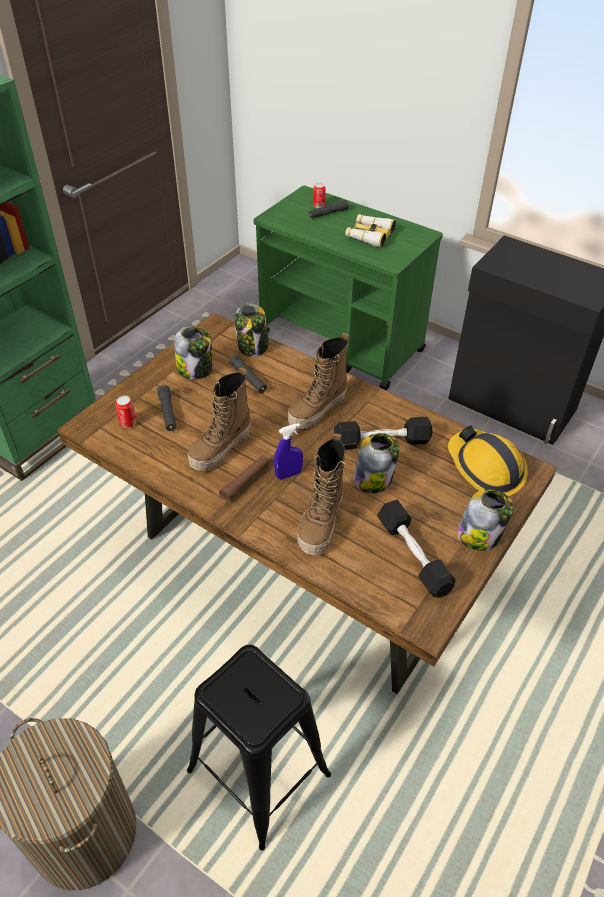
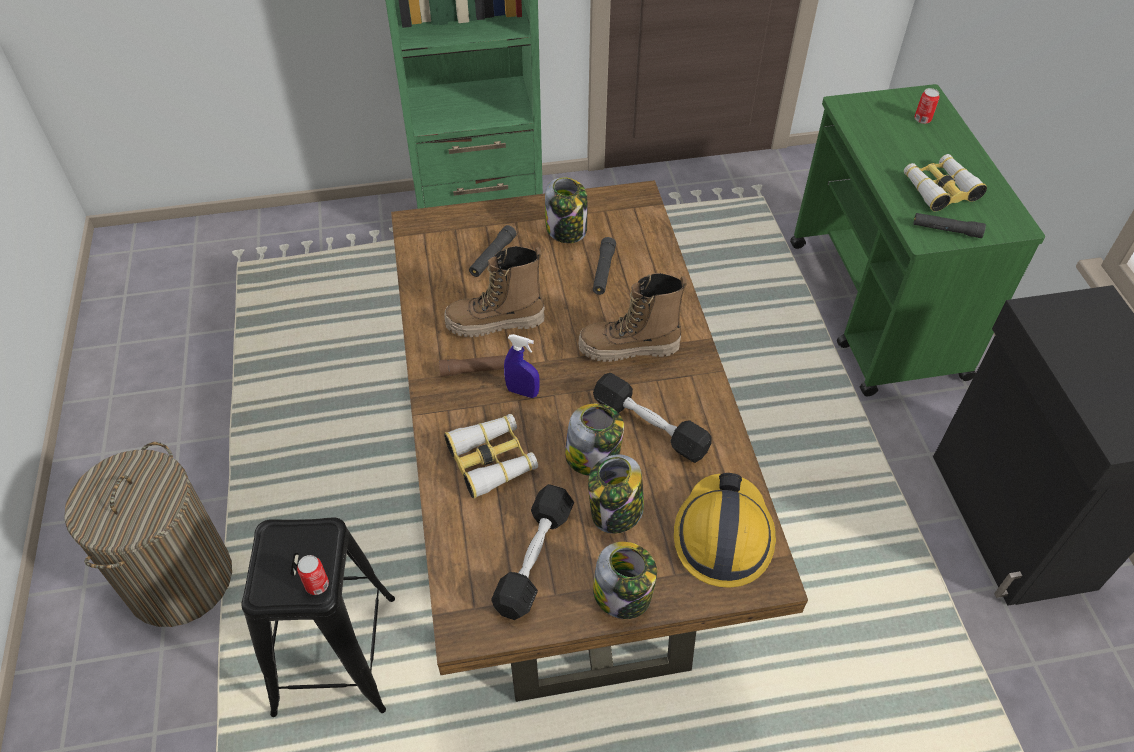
camera: 45 degrees right, 5 degrees up
(128, 423) = (450, 244): can -> can (317, 585)
(253, 347) = (648, 241): jar -> jar (616, 512)
(321, 523) = (492, 460): boot -> binoculars
(328, 214) = (921, 135): black flashlight -> black flashlight (946, 230)

